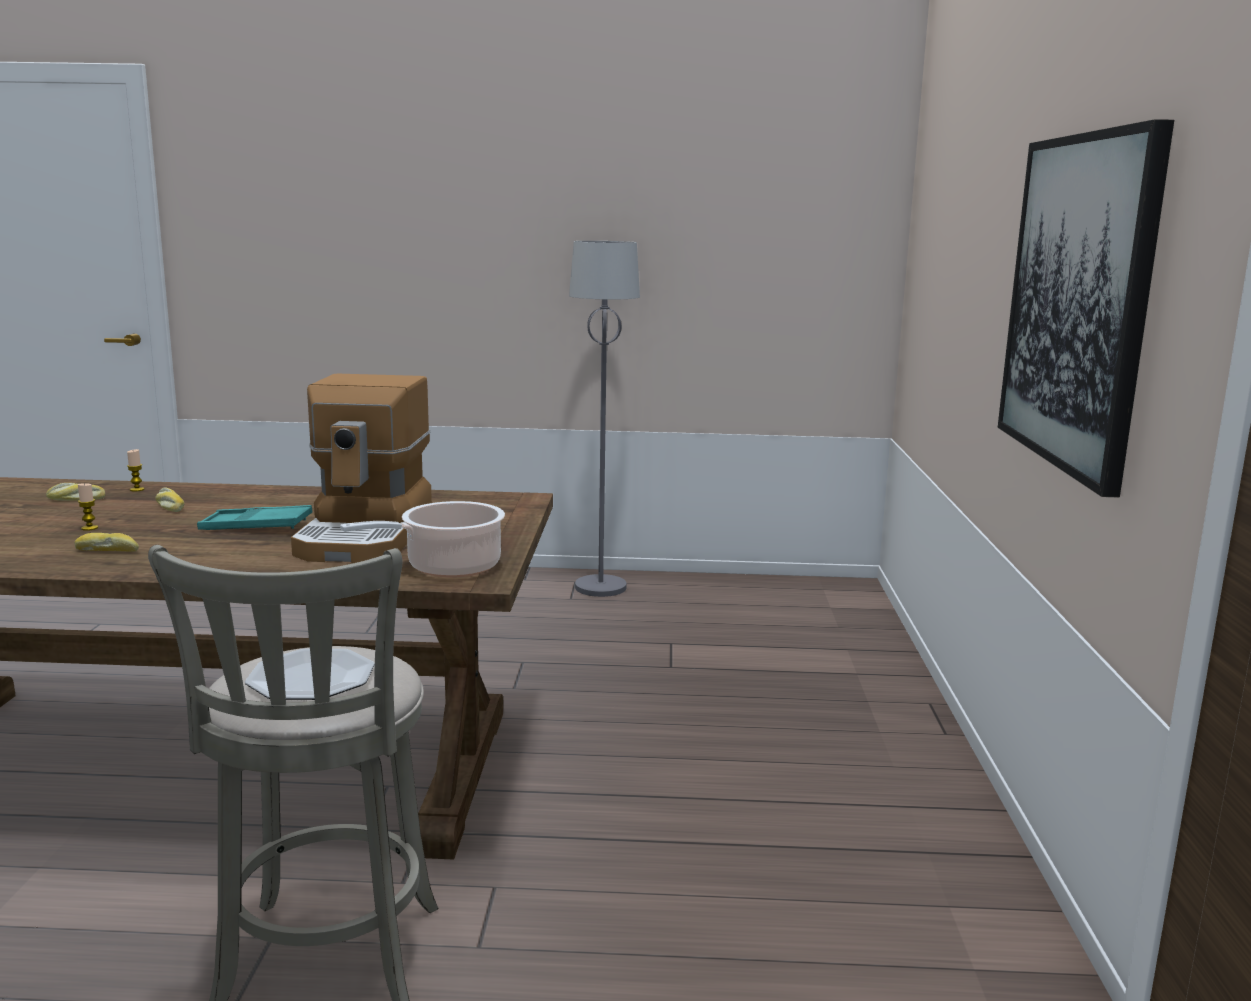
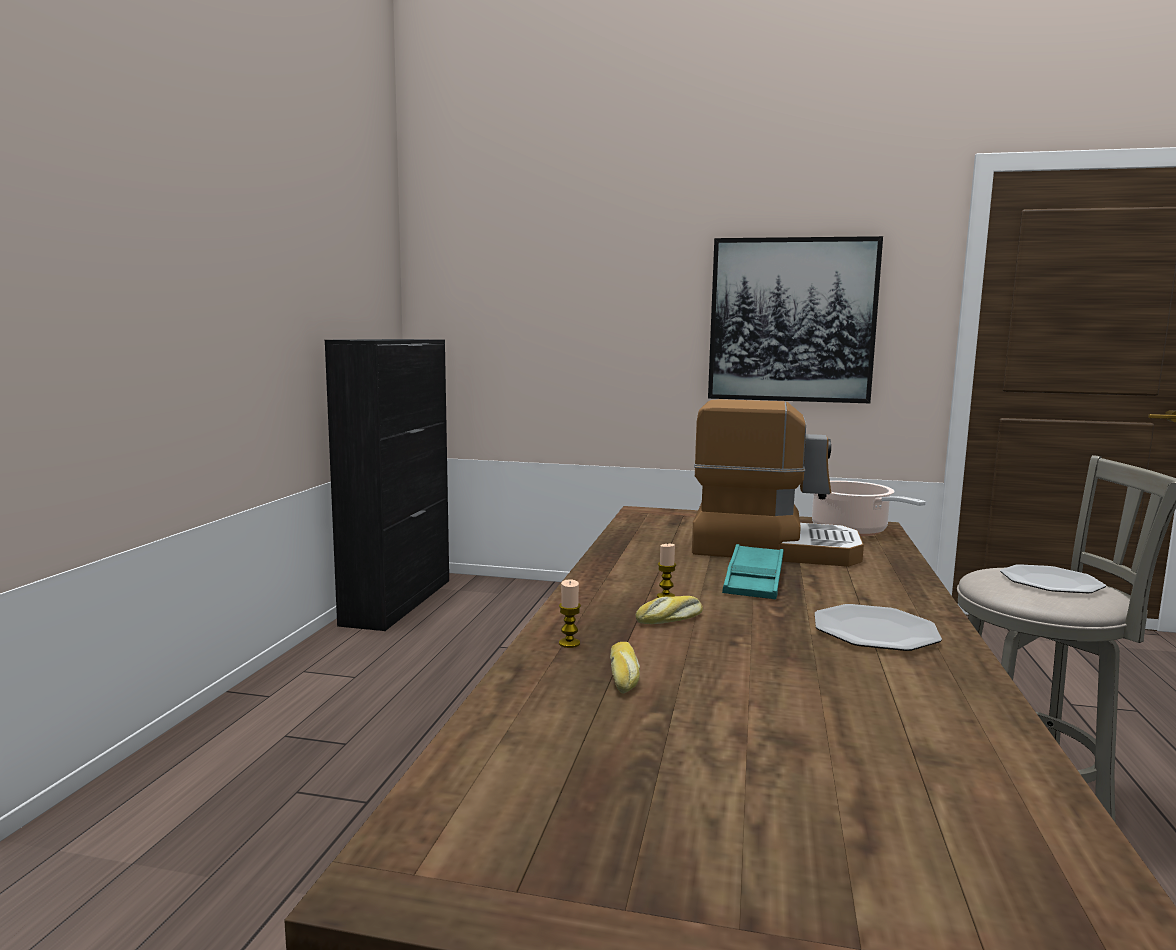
camera: 80 degrees left, 5 degrees down
(89, 528) = (784, 650): candle -> candle (665, 596)
(108, 551) = (875, 631): bread -> plate
(600, 587) = (335, 661): grey floor lamp -> none
(767, 587) = (398, 601): none -> black cabinet

